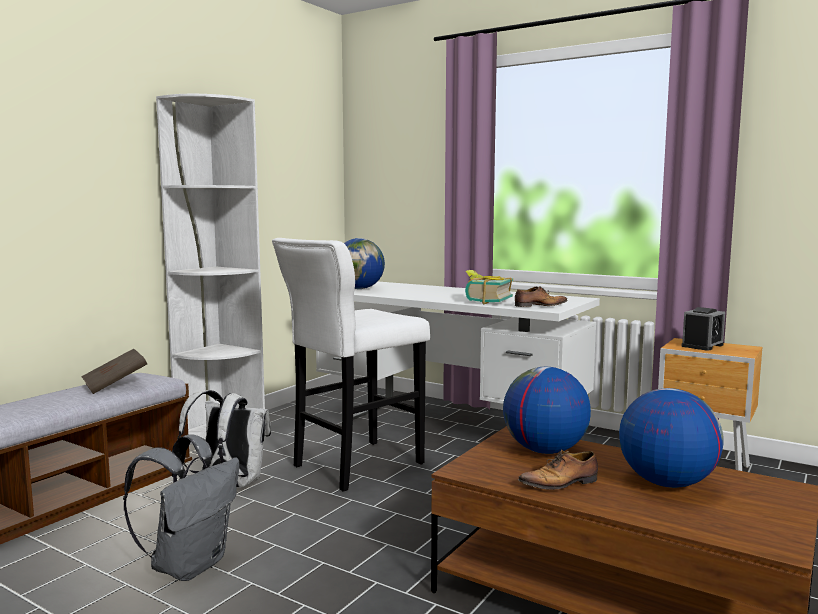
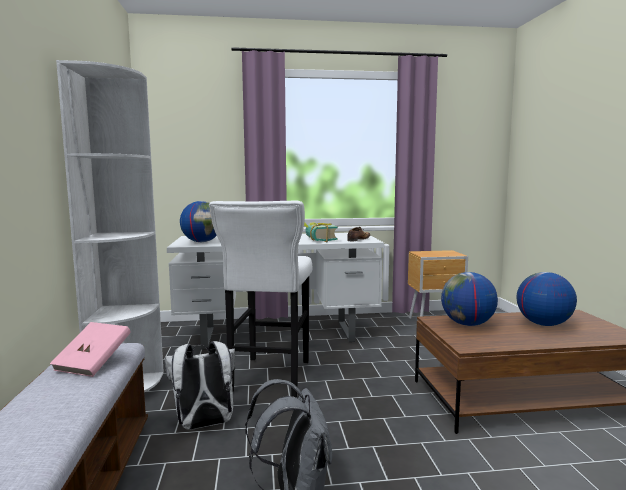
camera: 40 degrees left, 0 degrees up
(115, 385) = (93, 363): brown book -> pink book
(560, 483) = (516, 338): shoe -> none
(702, 345) = (432, 253): alarm clock -> none

